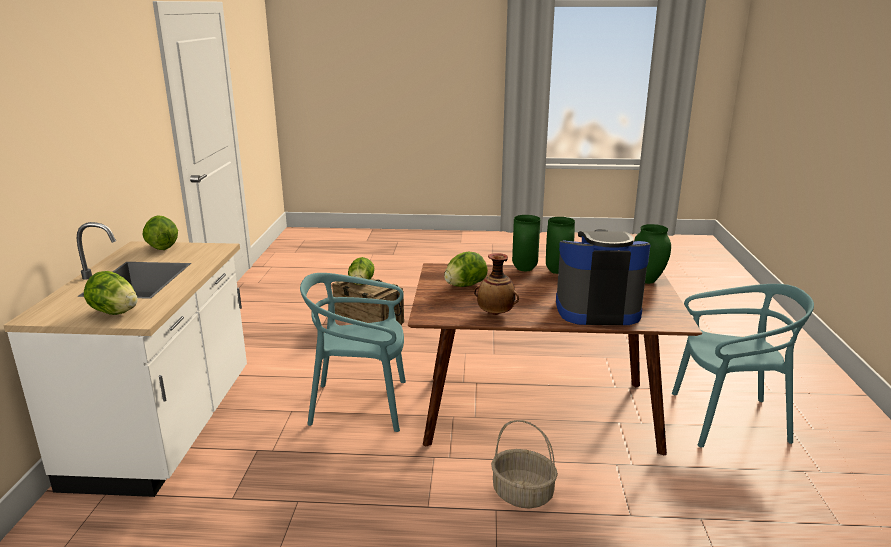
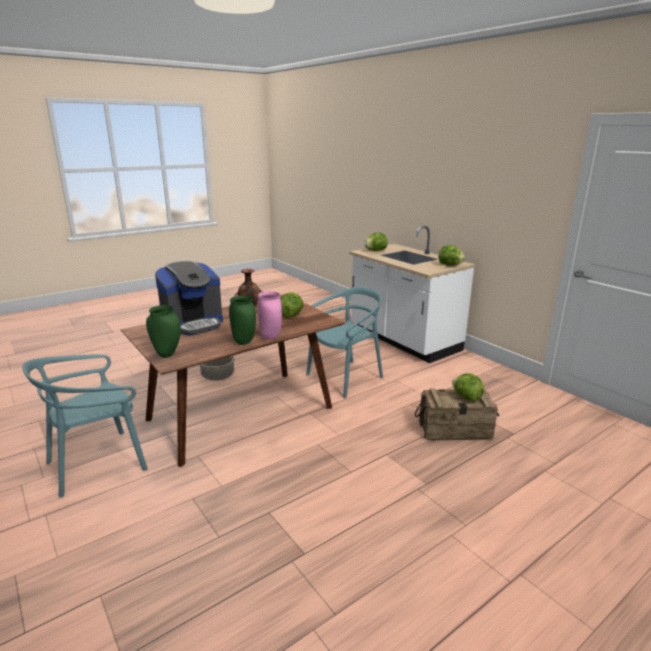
camera: 140 degrees right, 0 degrees up
(525, 269) = (270, 337): green vase -> pink vase

